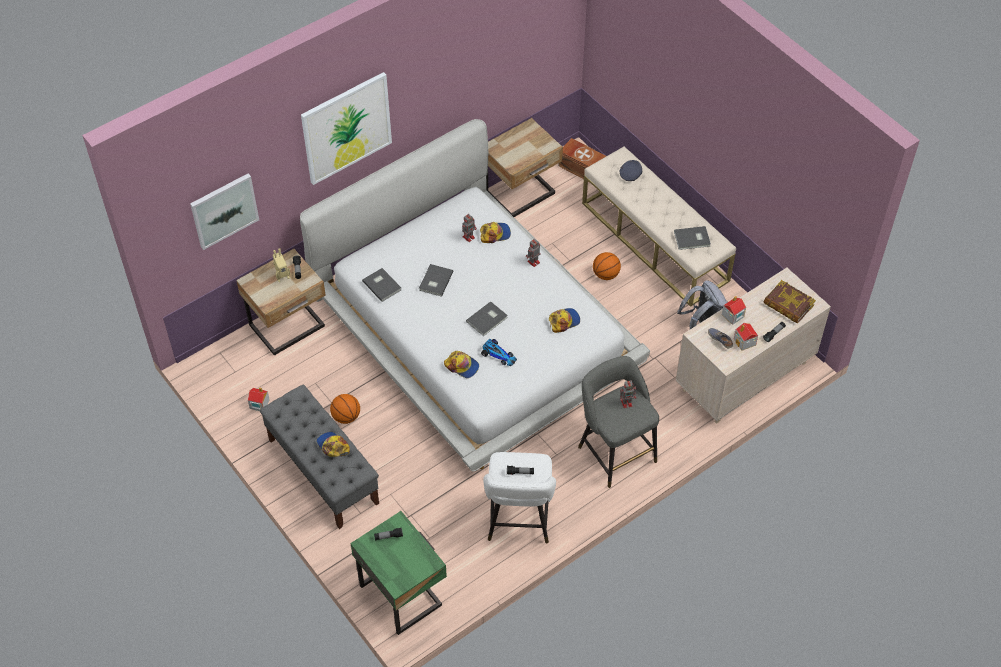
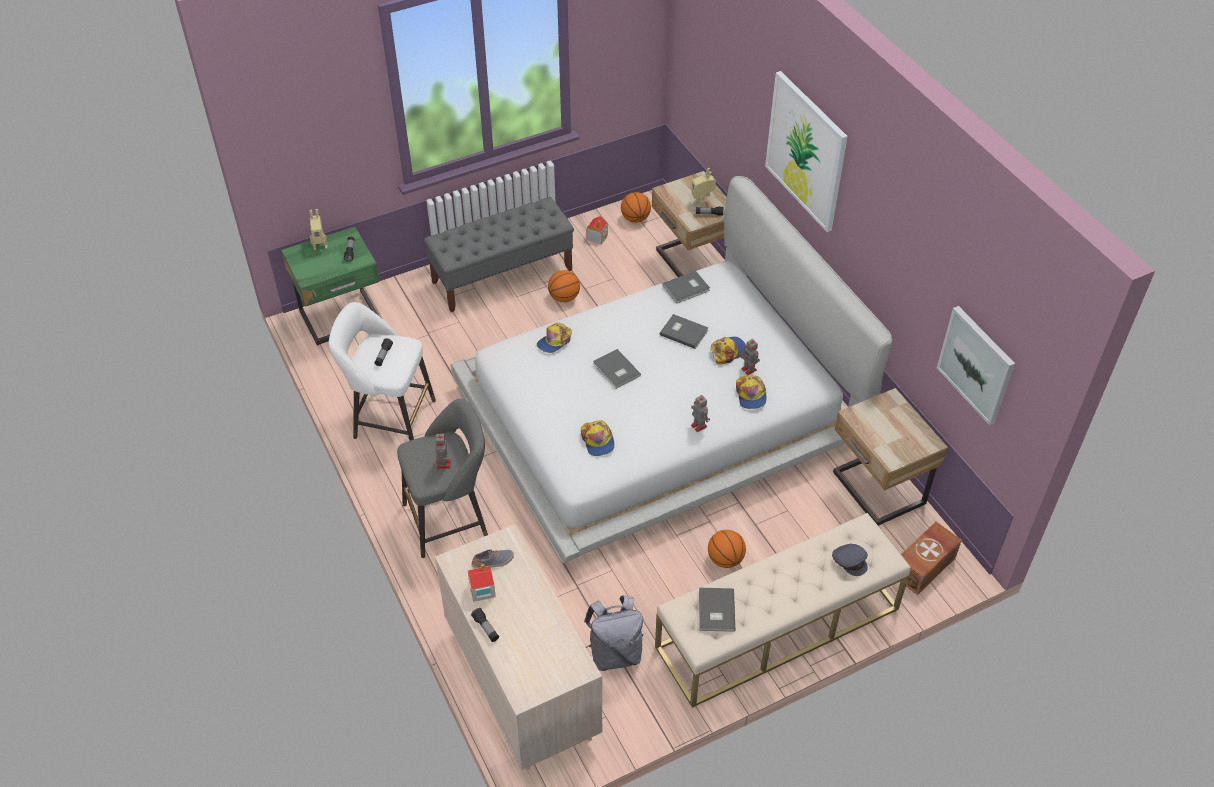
camera: 100 degrees right, 5 degrees down
(224, 210) = (715, 82): picture -> picture (976, 364)
(229, 377) = (635, 218): none -> basketball
(333, 446) = (486, 239): cap -> cap (728, 351)
(382, 565) = (320, 244): none -> toy robot
(499, 355) = (562, 374): toy car -> none
(732, 316) = (529, 586): toy house -> none
(788, 305) = (531, 659): book -> none

